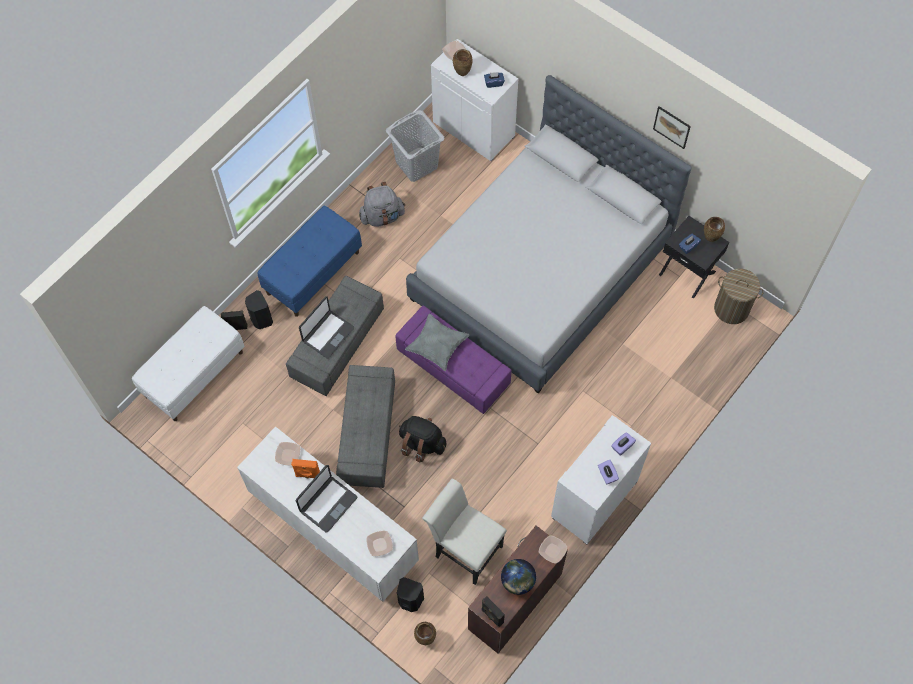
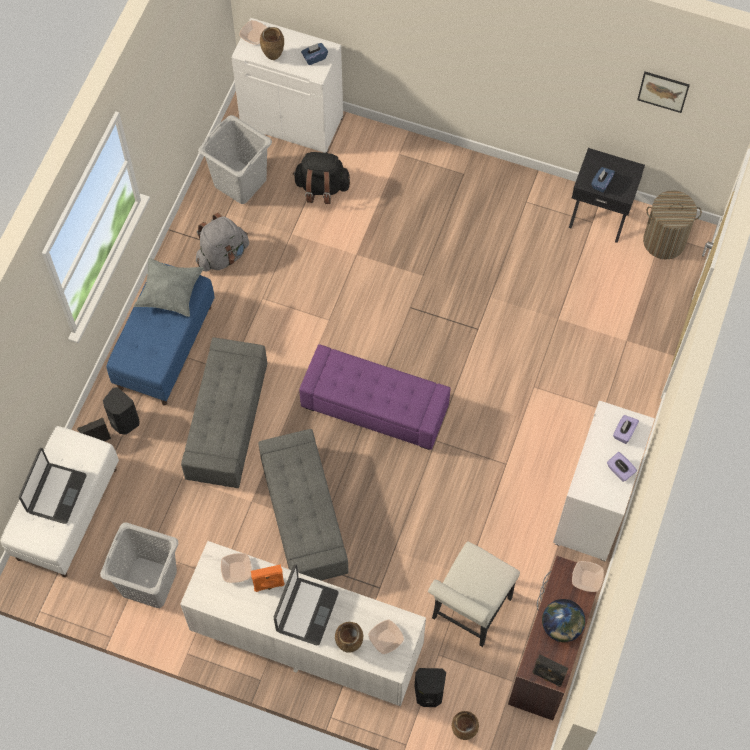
camera: 20 degrees left, 0 degrees up
(234, 446) = (149, 583): none -> grey laundry basket
(327, 334) = (219, 413): laptop -> laptop (56, 493)
(422, 443) = (372, 507): black backpack -> black backpack (322, 188)
(437, 346) = (354, 387): grey pillow -> grey pillow (170, 293)
(464, 548) = (468, 613): white chair -> white chair turned 75 degrees counterclockwise
(541, 270) = (433, 263): grey bed -> none
(672, 127) = (553, 49): picture -> picture (663, 91)
(710, 239) = (623, 168): brown vase -> brown vase (349, 646)

